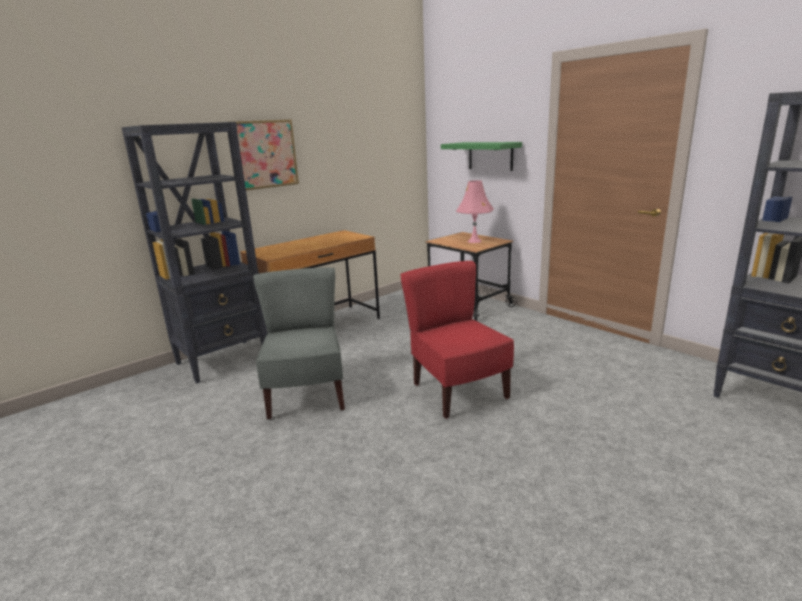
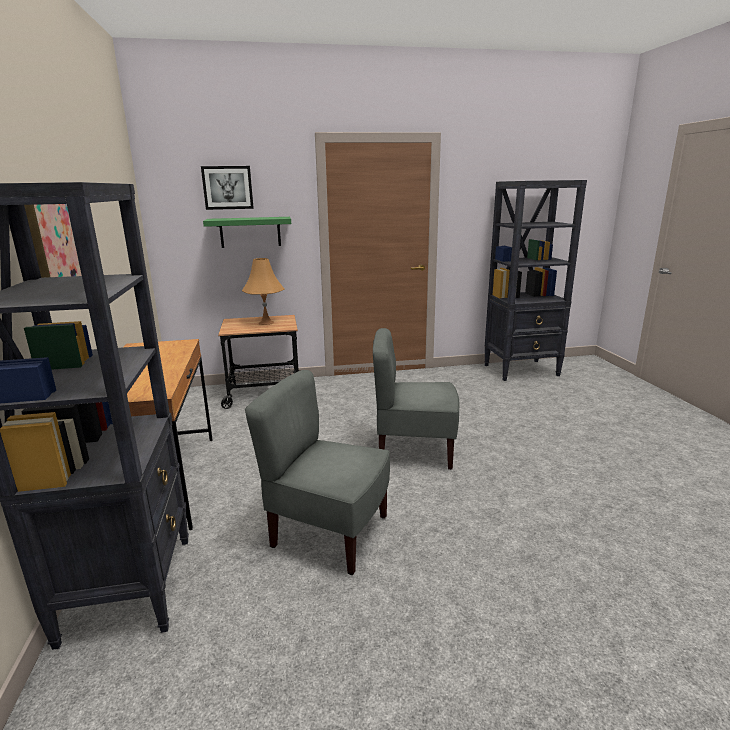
camera: 60 degrees left, 0 degrees up
(458, 391) = (414, 450): red chair -> grey chair
(474, 241) = (266, 323): pink table lamp -> orange table lamp
(478, 114) = (227, 187): none -> picture

